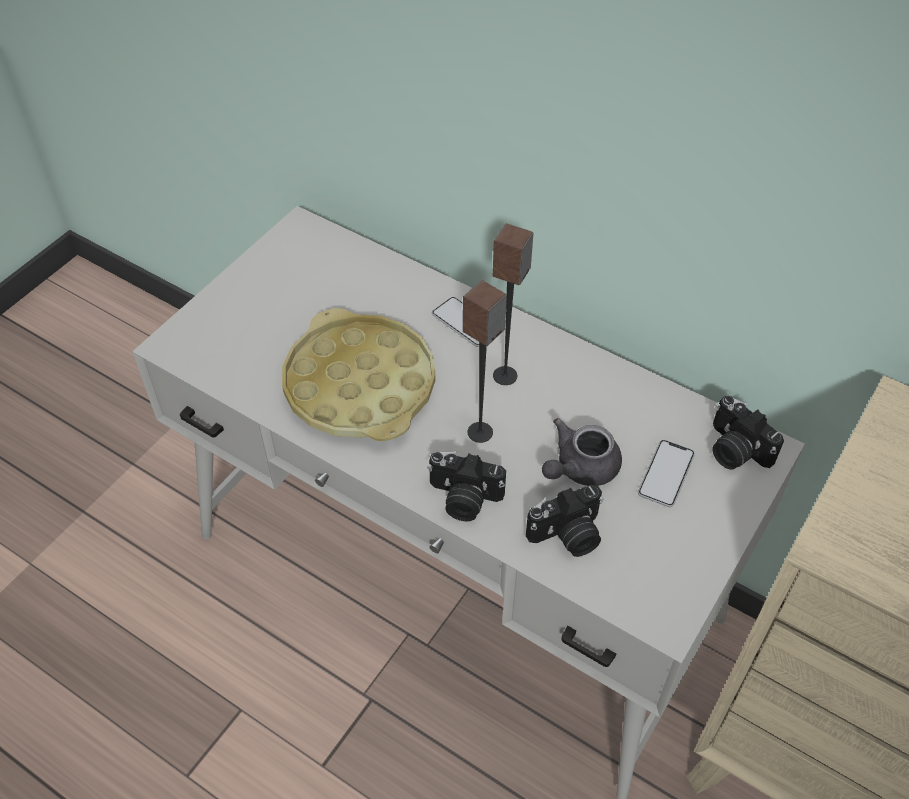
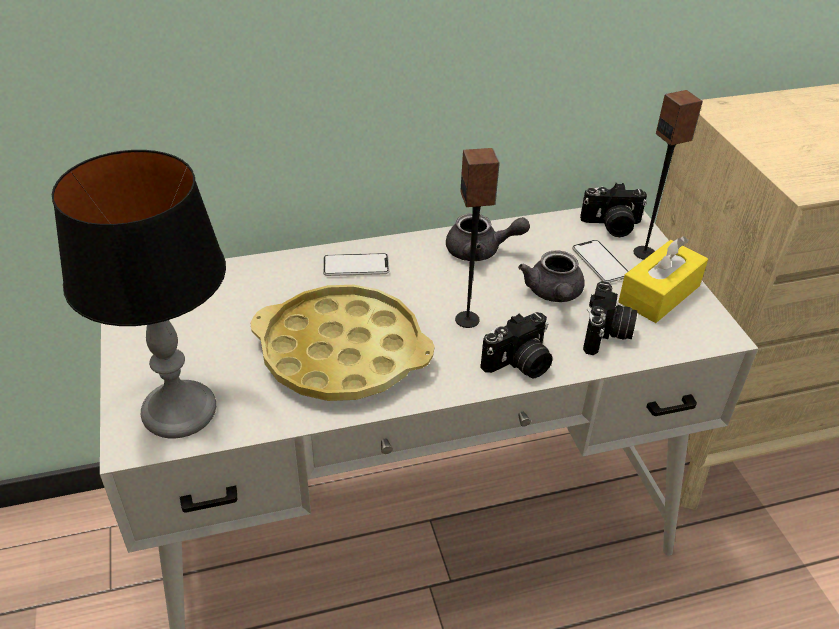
camera: 50 degrees left, 10 degrees down
(216, 346) = (179, 411): none -> table lamp
(505, 376) = (431, 277): speaker -> speaker (645, 253)
(579, 384) = (480, 251): none -> grey teapot
(671, 543) = (659, 294): none -> yellow tissue box

